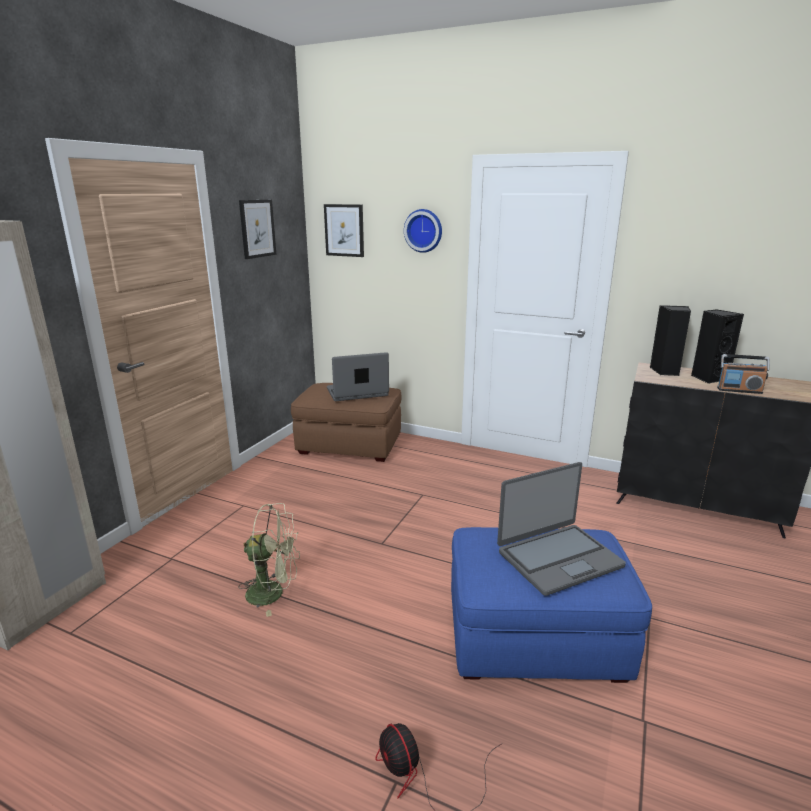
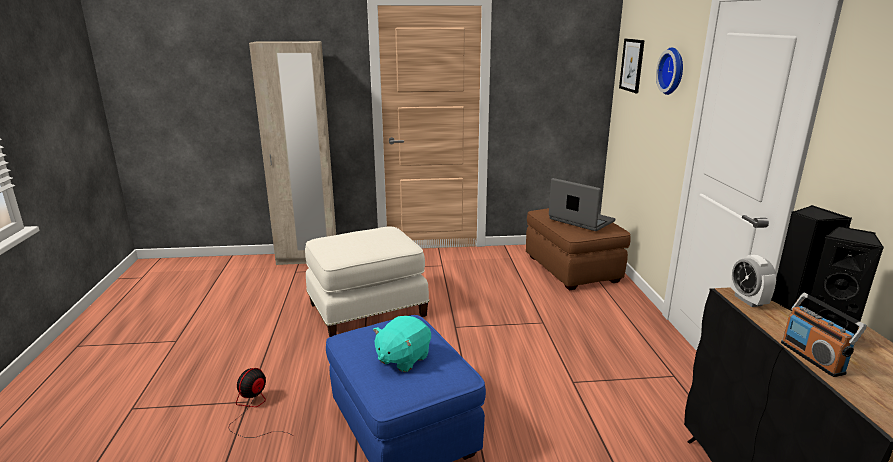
camera: 60 degrees right, 0 degrees up
(257, 228) = (544, 57): picture -> none
(273, 593) = (367, 309): green fan -> white ottoman
(558, 558) = (402, 358): laptop -> turquoise plush toy
(658, 379) = (748, 300): none -> alarm clock

